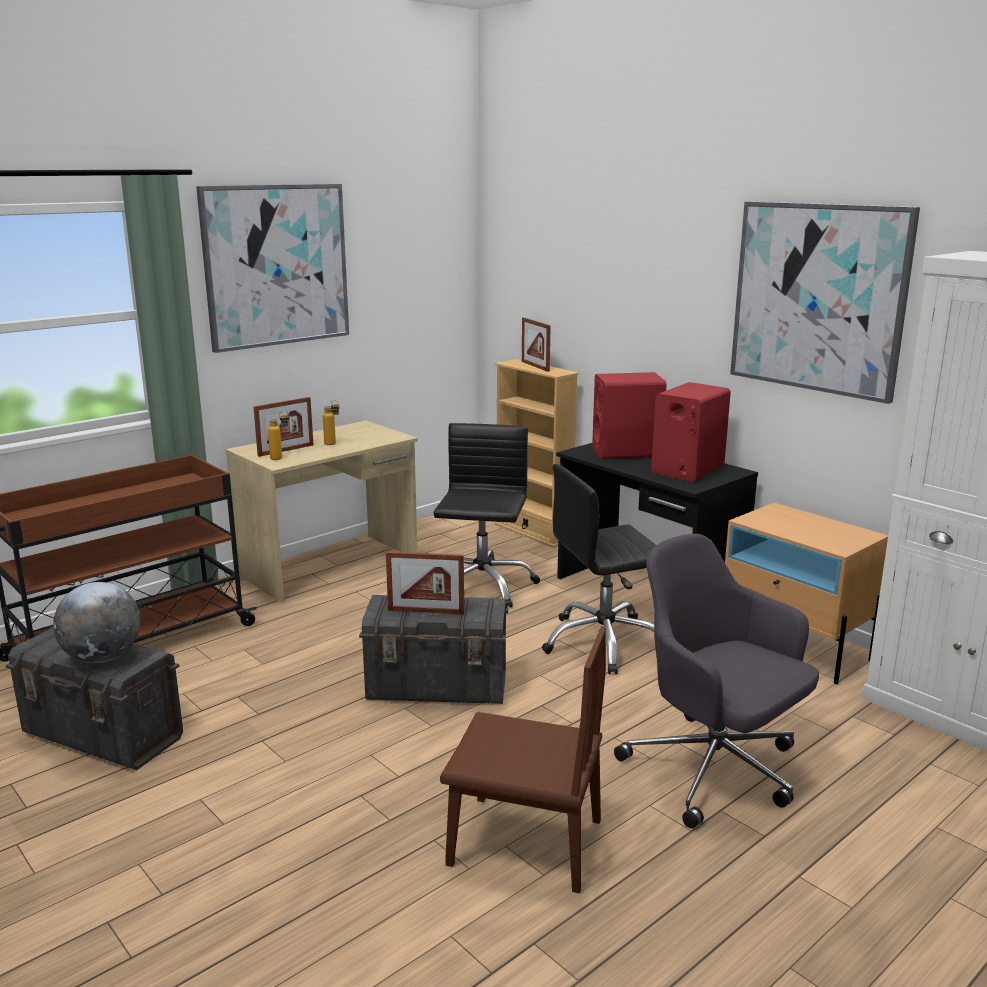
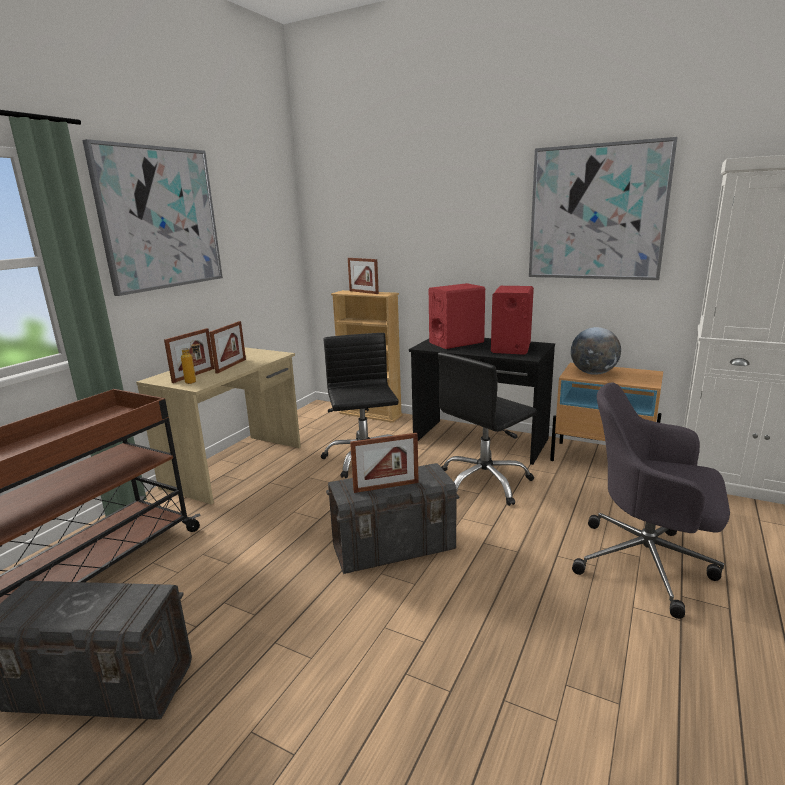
camera: 20 degrees left, 0 degrees up
(102, 658) = (99, 609): globe -> globe (593, 373)
(333, 444) = (231, 366): bottle -> picture frame
(525, 842) = (577, 675): brown chair -> none

